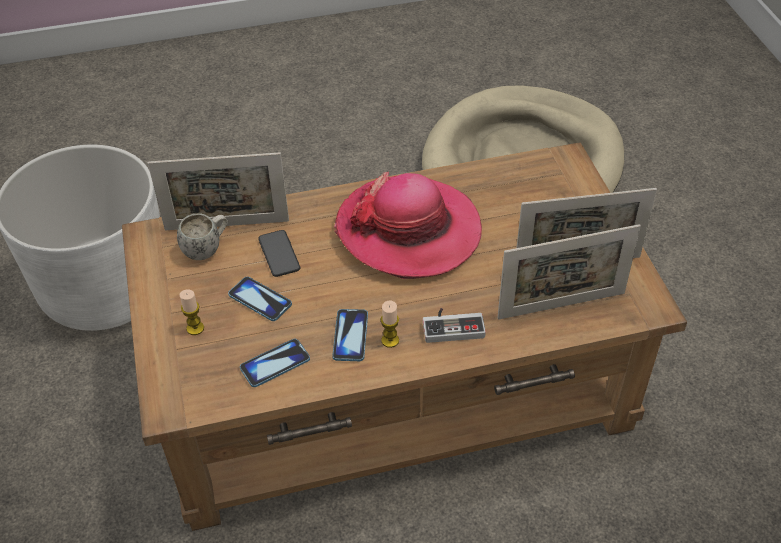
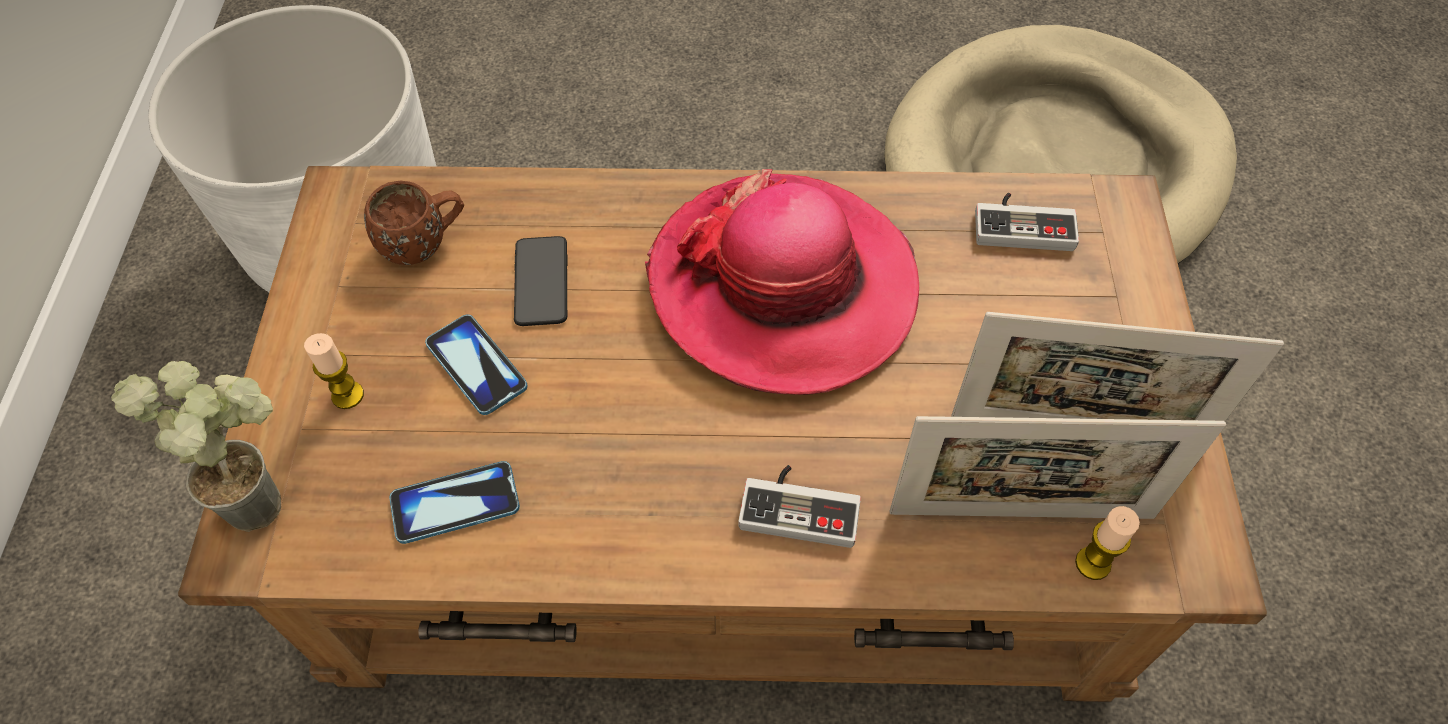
camera: 15 degrees right, 10 degrees up
(171, 382) = (266, 494): none -> potted plant
(207, 249) = (425, 244): white mug -> brown mug
(227, 225) = (474, 206): picture frame -> none
(350, 336) = (607, 480): phone -> none
(390, 340) = (675, 508): candle -> candle (1092, 563)
(521, 177) = (1023, 224): none -> game controller

